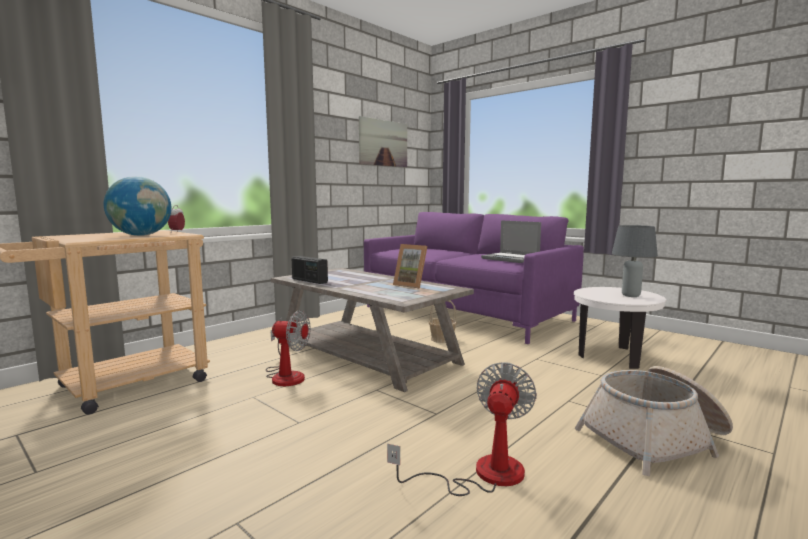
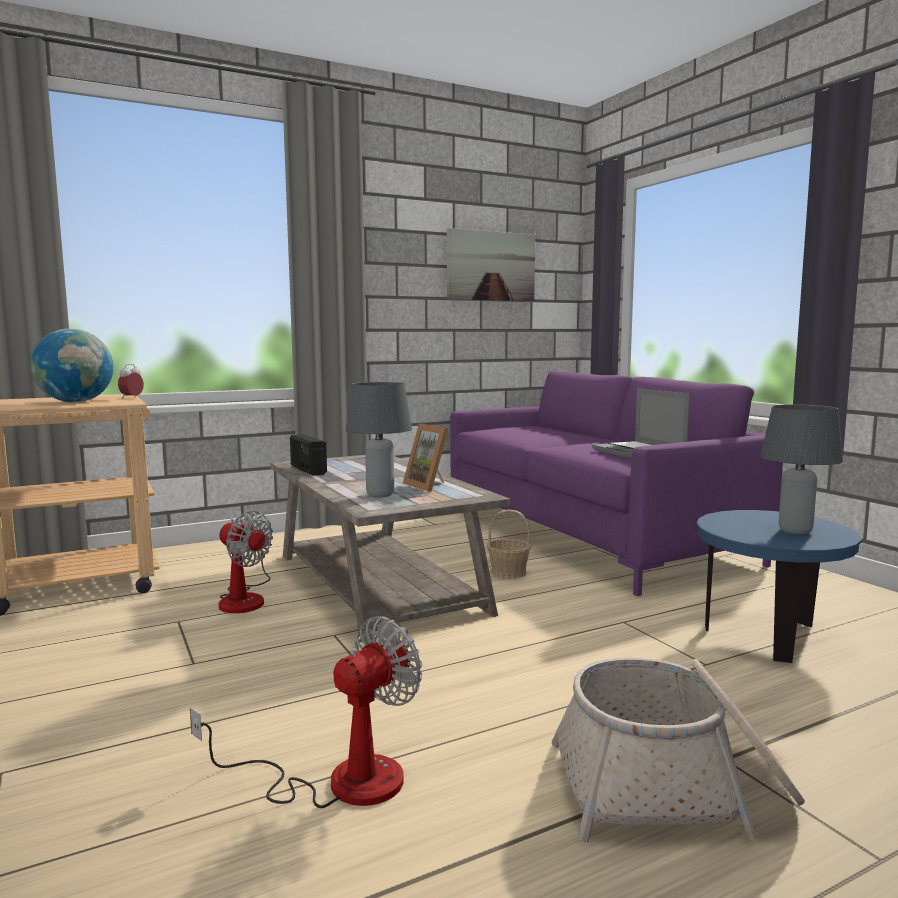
camera: 20 degrees right, 0 degrees up
(392, 292) = (380, 495): none -> grey table lamp
(613, 356) = (768, 635): white side table -> blue side table

